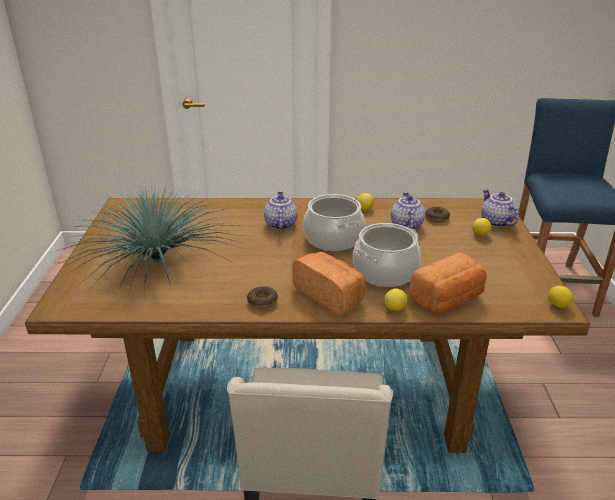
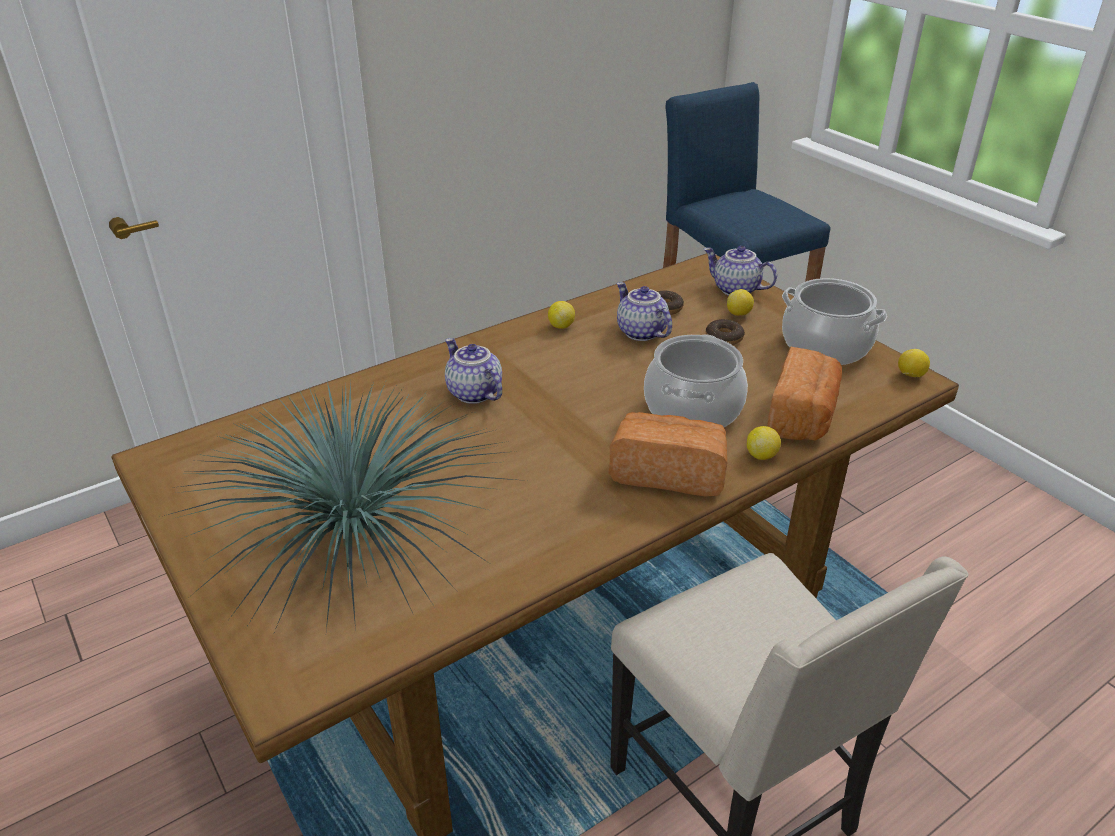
camera: 35 degrees left, 5 degrees up
(262, 301) = (593, 522): donut -> donut (724, 338)
(333, 239) = (572, 387): cooking pot -> cooking pot (825, 346)

